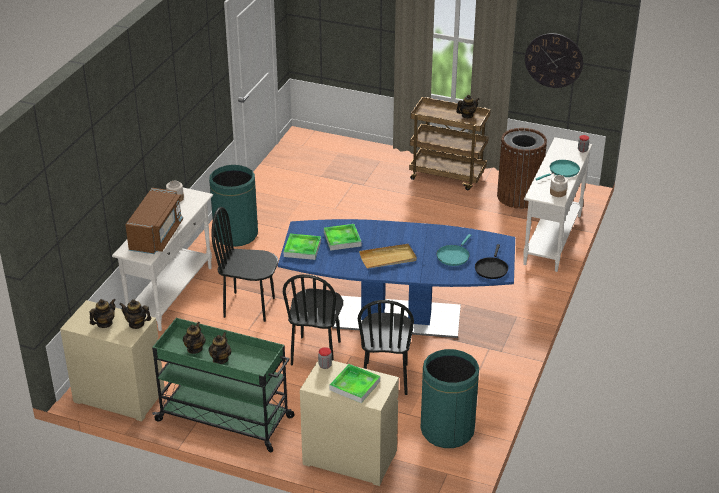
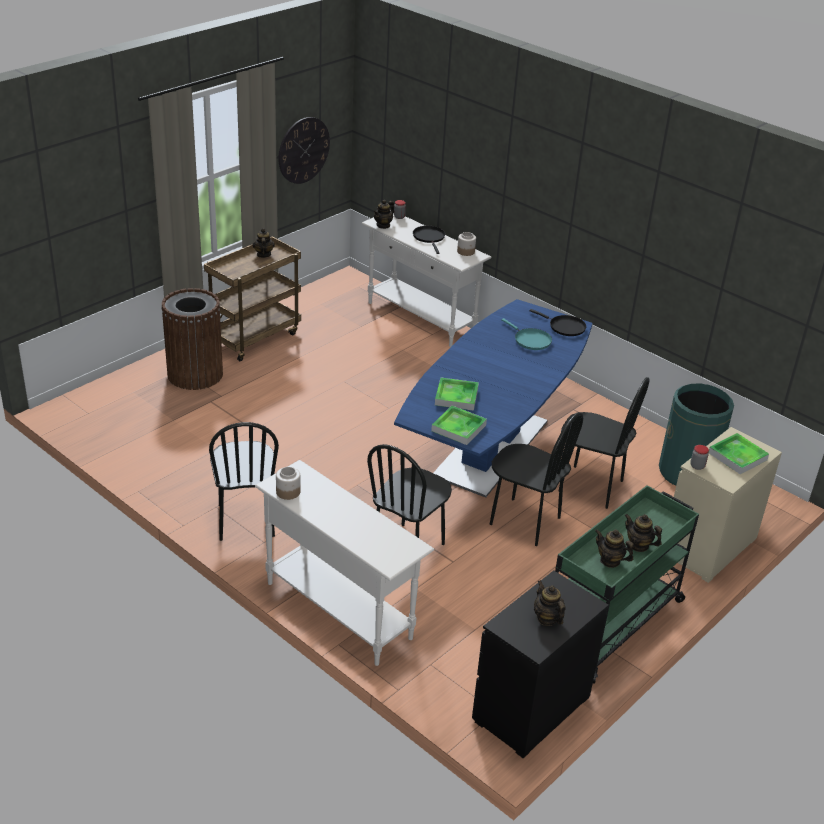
camera: 70 degrees left, 0 degrees up
(119, 396) = (530, 709): beige dresser -> black dresser
(136, 324) = (560, 589): teapot -> teapot (383, 225)
(156, 235) = (369, 528): brown microwave -> none
(236, 234) = (245, 520): green trash can -> black chair
(388, 258) = (512, 378): beige tray -> none
(519, 196) = (331, 310): brown trash can -> brown trash can (195, 374)
(562, 171) = (429, 238): turquoise frying pan -> black frying pan

